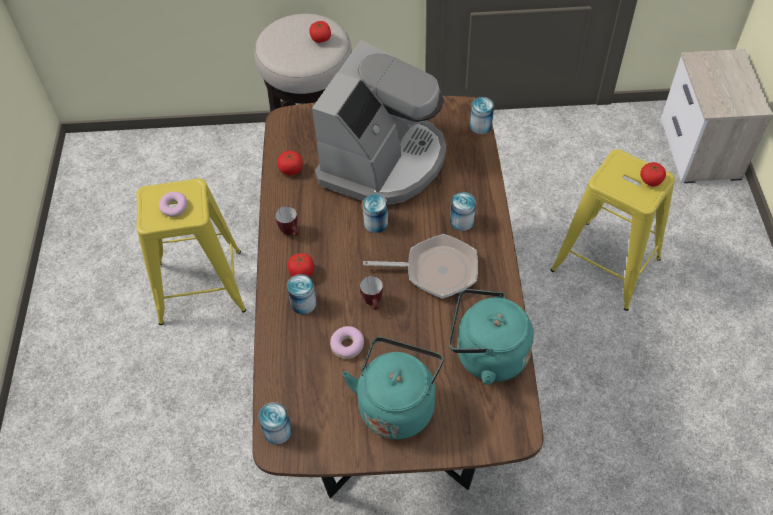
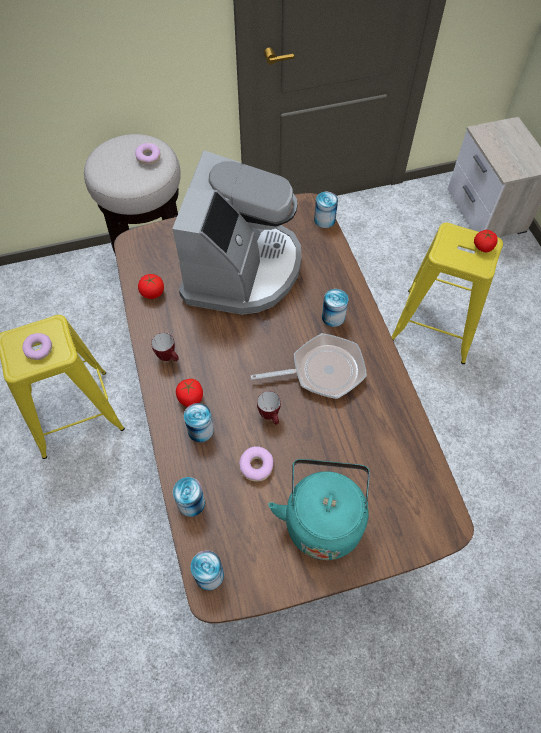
camera: 15 degrees left, 5 degrees up
(320, 39) = (148, 157): tomato -> donut
(376, 223) = (251, 333): can -> can (191, 503)
(486, 355) = (395, 449): turquoise kettle -> none

